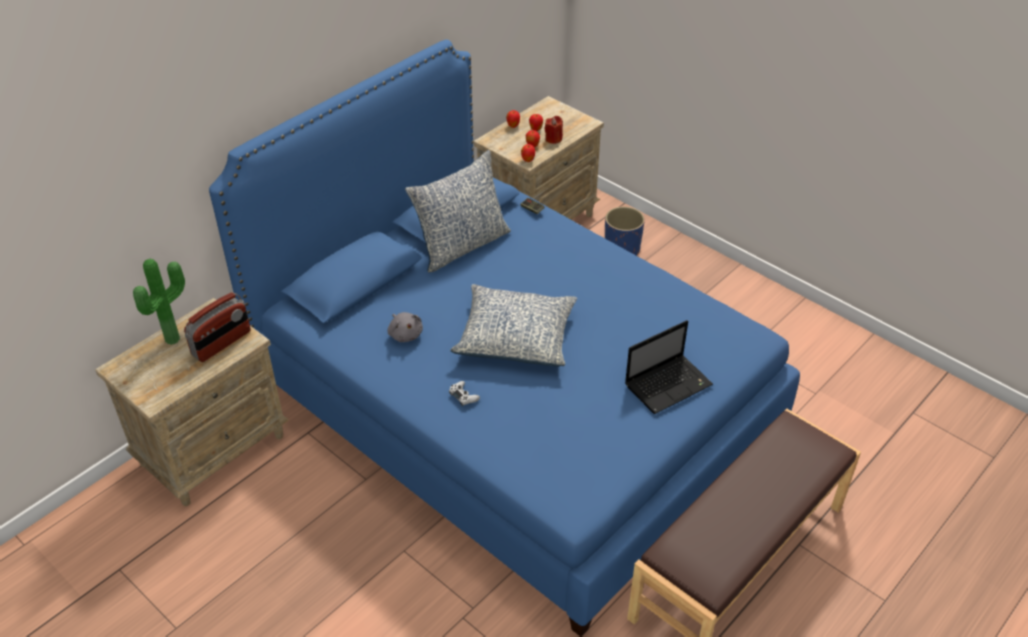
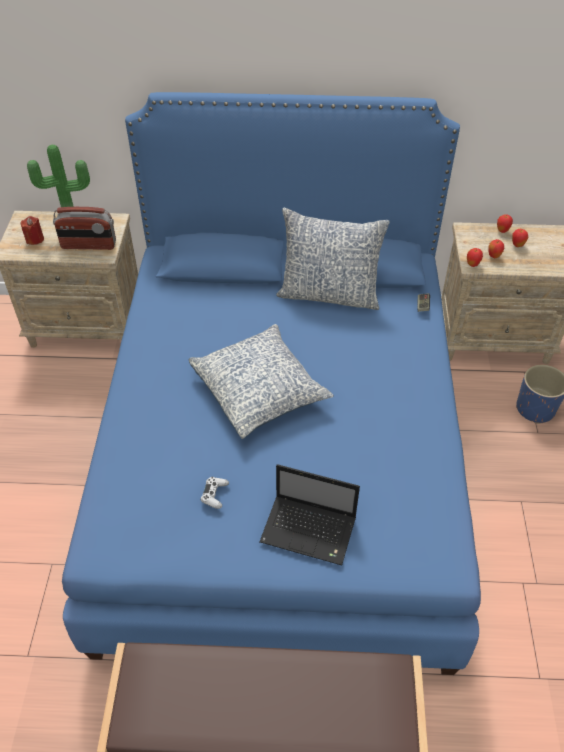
camera: 50 degrees right, 5 degrees up
(405, 334) = (197, 326): grey plush toy -> none
(463, 396) = (162, 401): white game controller -> white game controller (214, 494)
(553, 139) = (521, 262): red candle -> red candle (35, 239)

